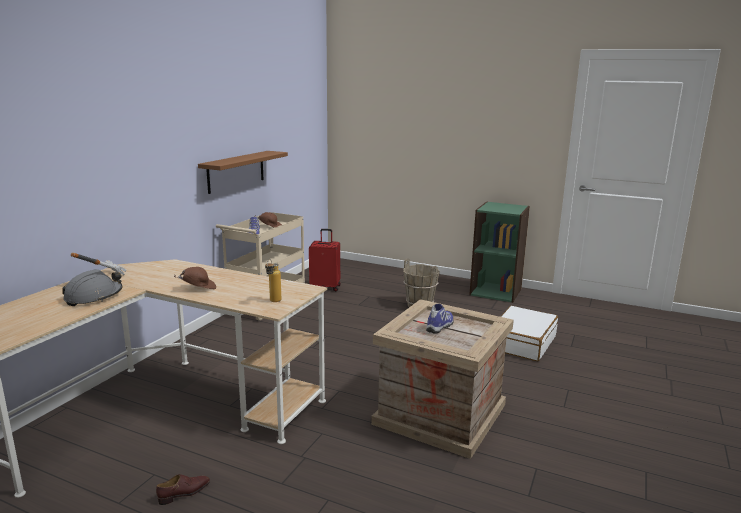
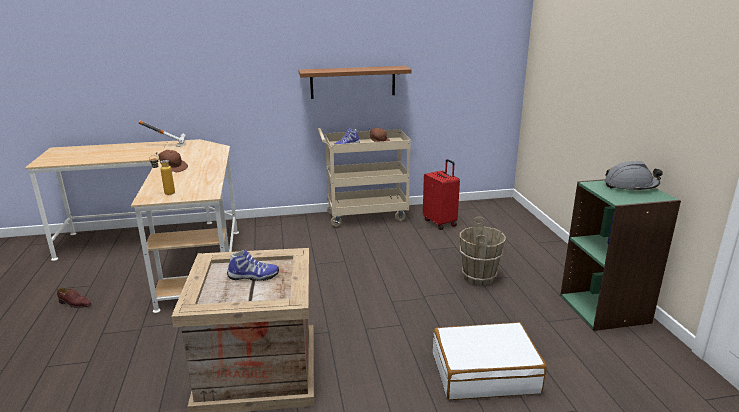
camera: 55 degrees right, 5 degrees up
(94, 297) = (131, 154): grey hard hat -> grey hard hat (630, 186)

